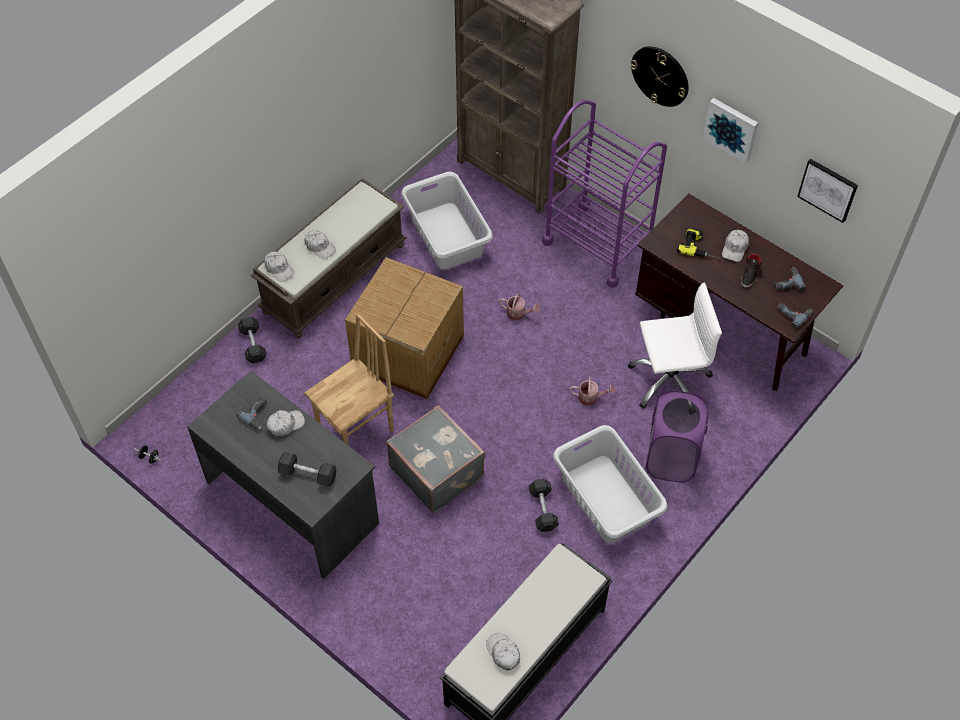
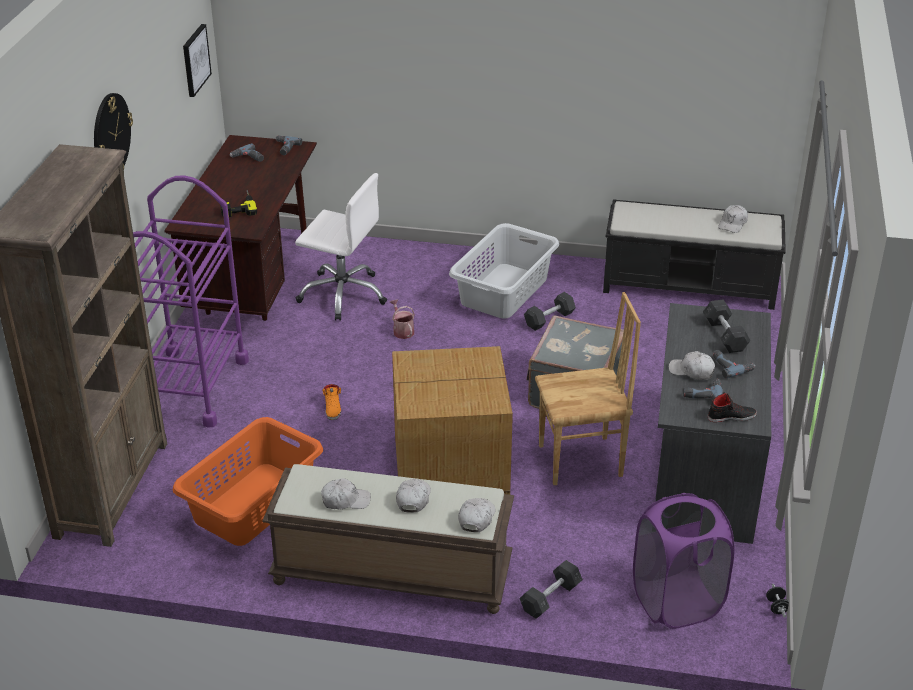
camera: 120 degrees left, 20 degrees down
(271, 453) = (731, 366): none -> power drill
(357, 430) = (581, 462): brown chair -> brown chair turned 150 degrees clockwise
(447, 235) = (252, 504): grey laundry basket -> orange laundry basket
(518, 314) = (333, 408): watering can -> orange shoe
(669, 381) = (343, 294): white office chair -> white office chair turned 150 degrees clockwise
(670, 458) = (429, 271): purple laundry basket -> purple laundry basket (676, 602)
(731, 129) = (152, 105): picture -> none
(735, 248) = (225, 190): white cap -> white cap (345, 500)
(750, 275) = (253, 176): black shoe -> black shoe (731, 416)

